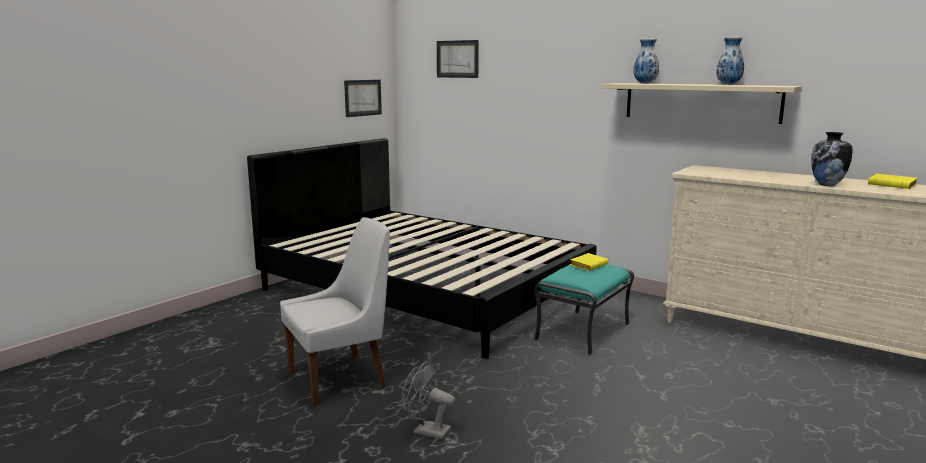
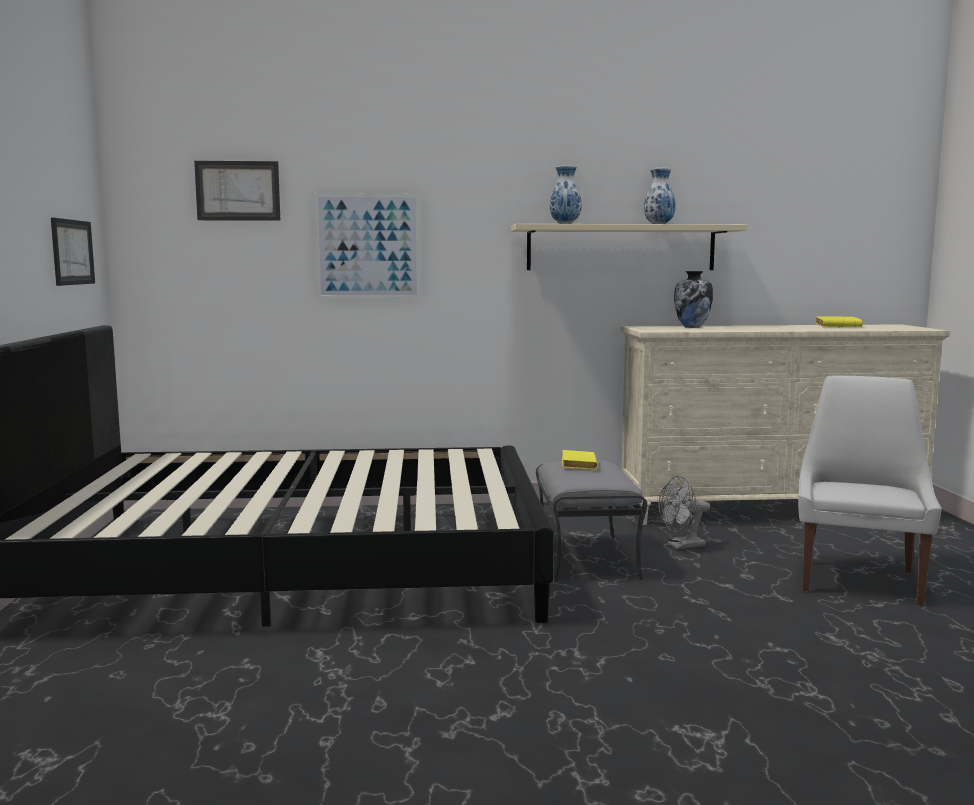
camera: 40 degrees left, 5 degrees down
(341, 378) = (409, 720): white chair -> white chair (858, 580)
(426, 431) = (658, 737): grey fan -> grey fan (681, 546)
(525, 95) = (368, 246): none -> picture
(582, 331) = (584, 557): turquoise ottoman -> grey ottoman
(827, 185) = (799, 329): vase -> vase (692, 327)

